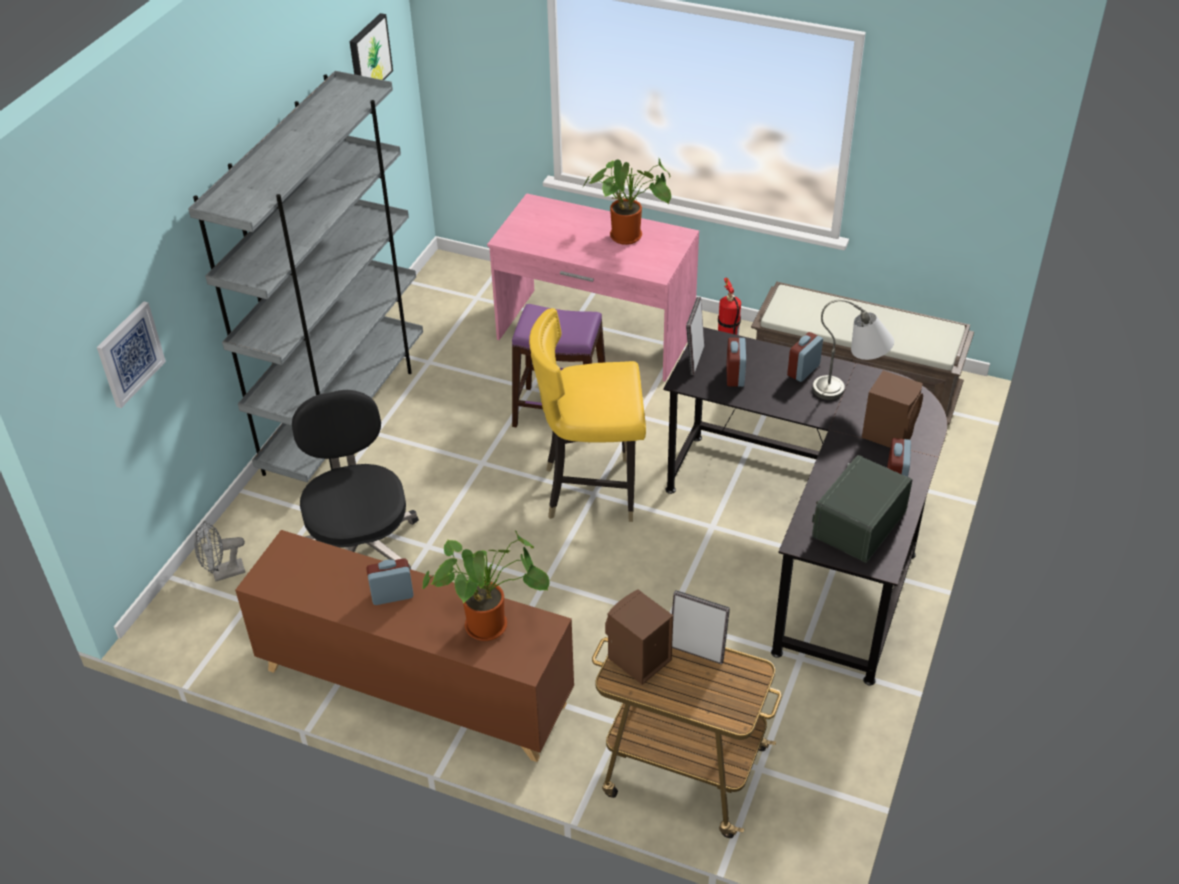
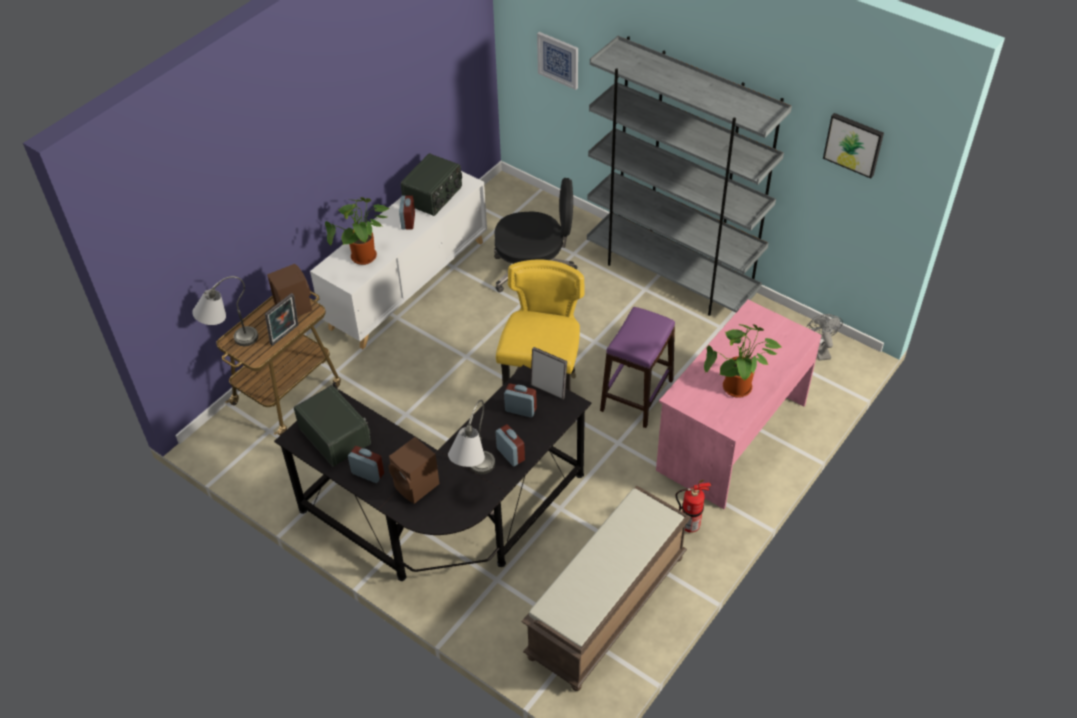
camera: 105 degrees right, 5 degrees up
(223, 573) = (535, 210): grey fan -> grey fan (820, 349)
(324, 580) = (433, 196): none -> radio
(414, 687) = (408, 284): brown cabinet -> white cabinet
(737, 717) = (230, 342): none -> grey table lamp

